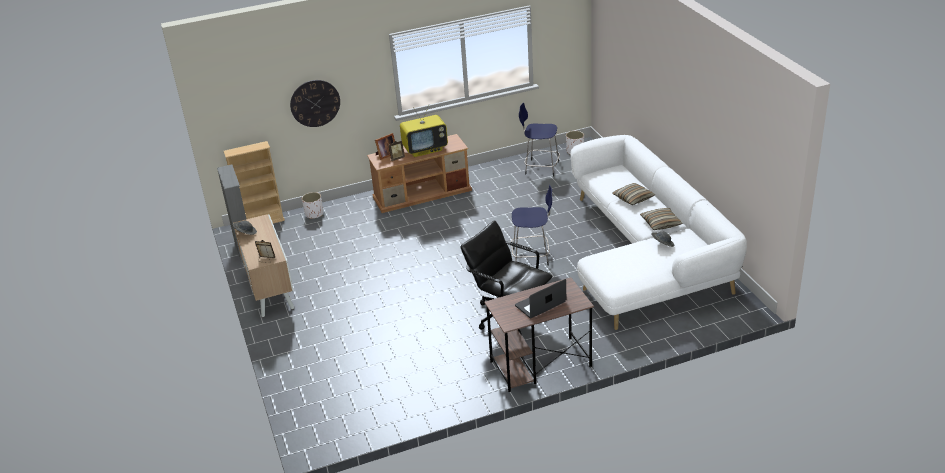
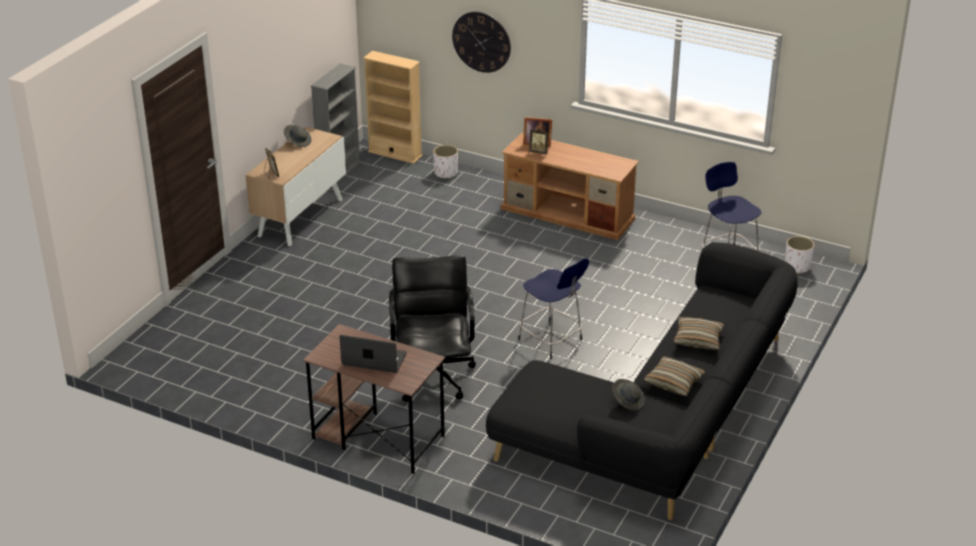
camera: 45 degrees right, 0 degrees up
(425, 149) = (580, 159): television -> none
(647, 254) = (662, 418): white sofa -> black sofa

